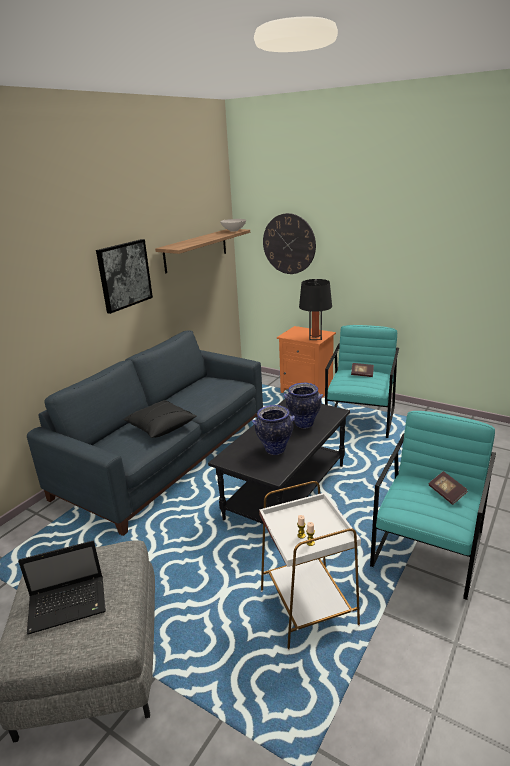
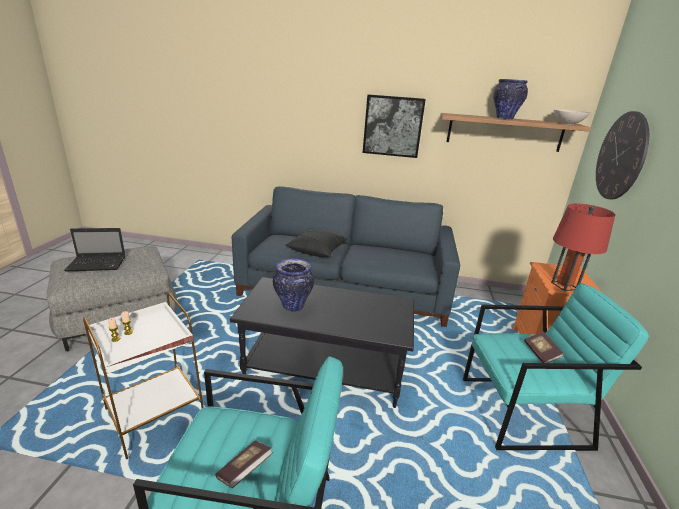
camera: 65 degrees right, 0 degrees up
(69, 604) = (98, 264): laptop -> laptop turned 60 degrees counterclockwise
(303, 424) = (354, 317): vase -> vase (504, 118)
(315, 338) = (564, 286): black table lamp -> red table lamp

